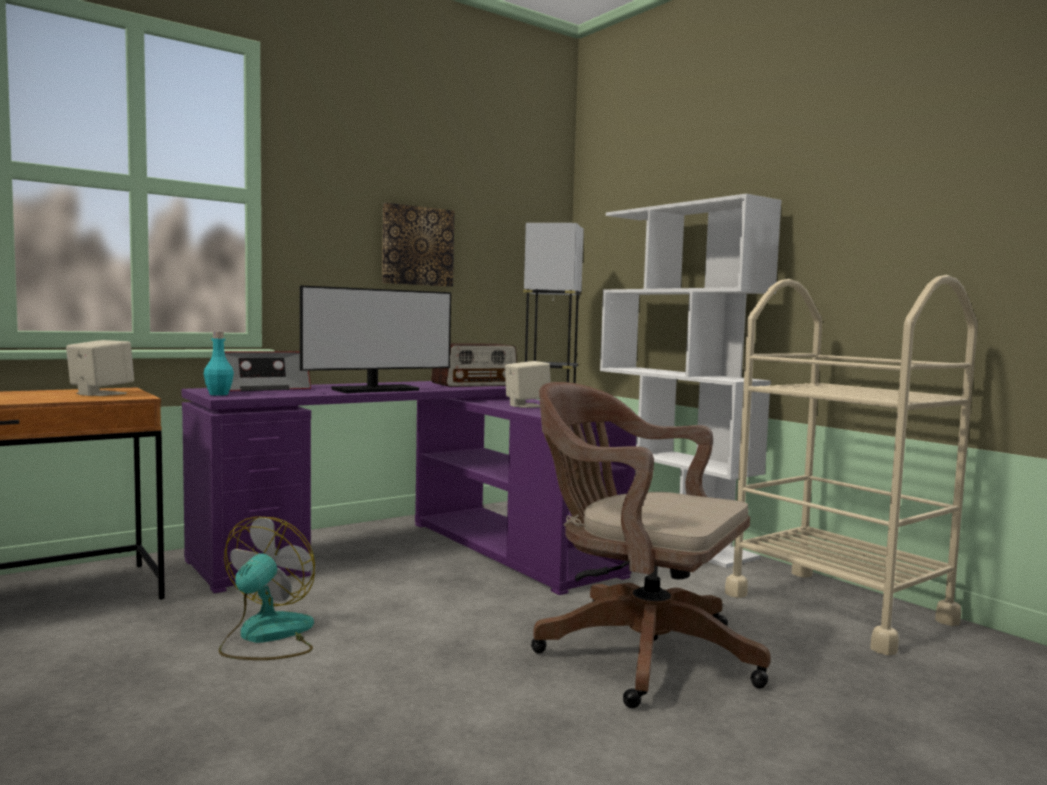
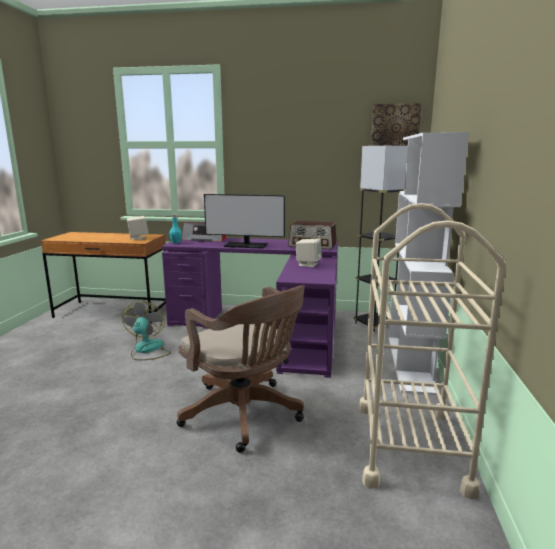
camera: 45 degrees right, 10 degrees up
(266, 637) = (147, 350): fan -> fan turned 60 degrees counterclockwise
(417, 246) = (308, 162): picture -> picture (395, 128)
(636, 651) = (245, 415): brown office chair -> brown office chair turned 150 degrees clockwise

